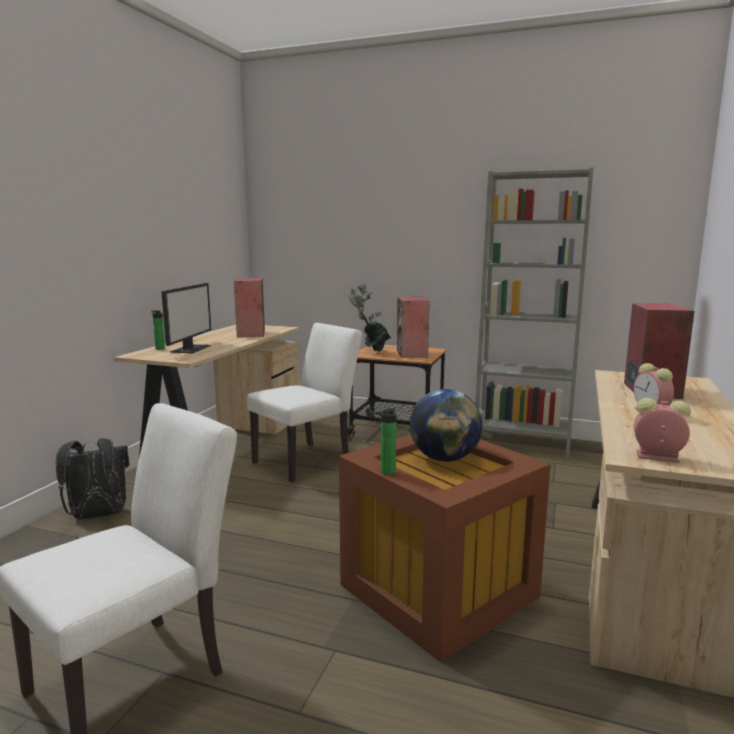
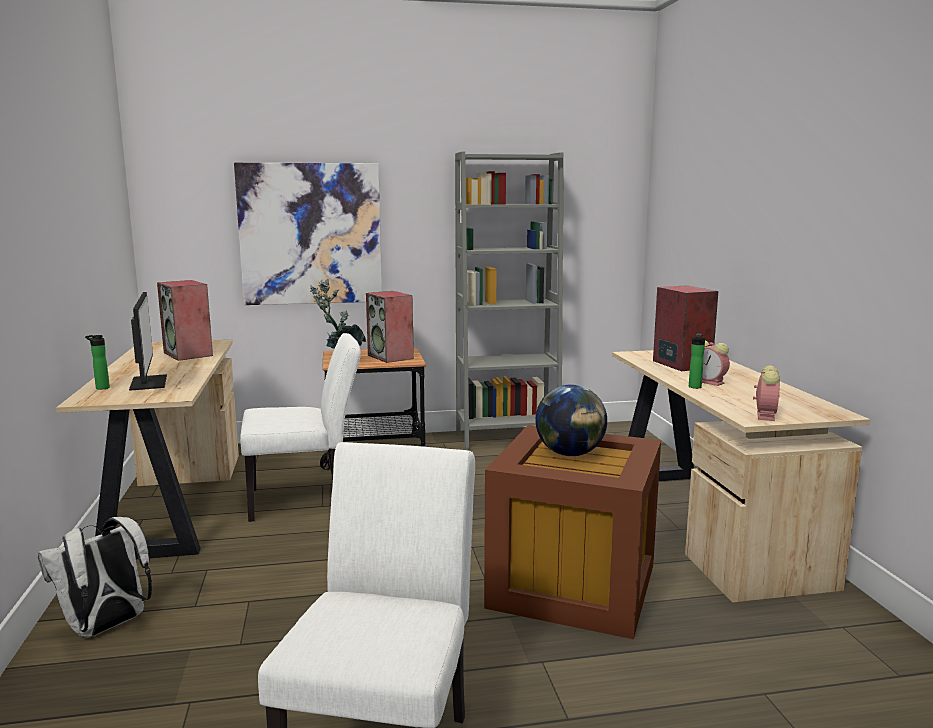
camera: 30 degrees left, 0 degrees up
(97, 516) = (106, 627): black backpack -> white backpack
(308, 459) = (306, 499): white chair -> white chair turned 60 degrees clockwise
(368, 246) = (311, 234): none -> picture
(386, 472) = (551, 474): bottle -> bottle (694, 387)
(655, 457) = (765, 415): alarm clock -> alarm clock turned 120 degrees clockwise

